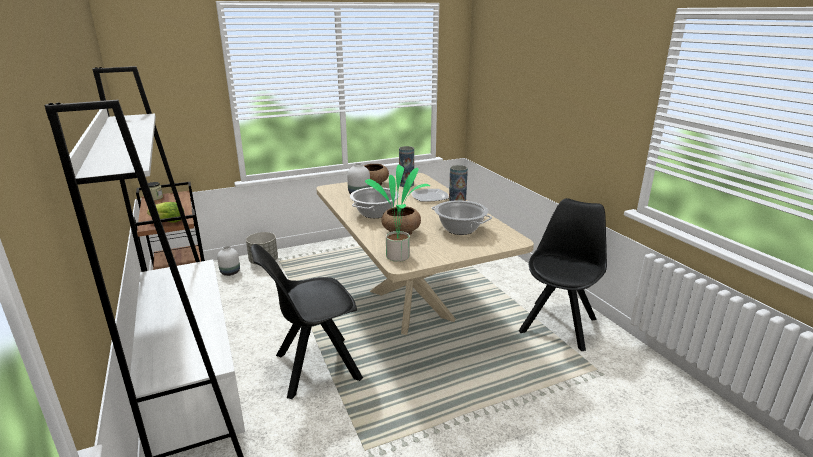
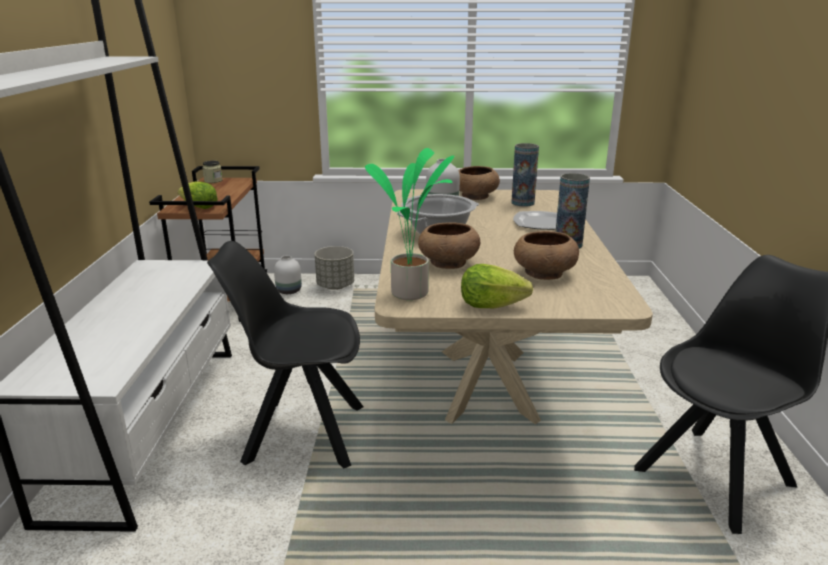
camera: 25 degrees right, 0 degrees up
(450, 254) = (491, 305): none -> lettuce
(460, 229) = (543, 273): cooking pot -> brown bowl

